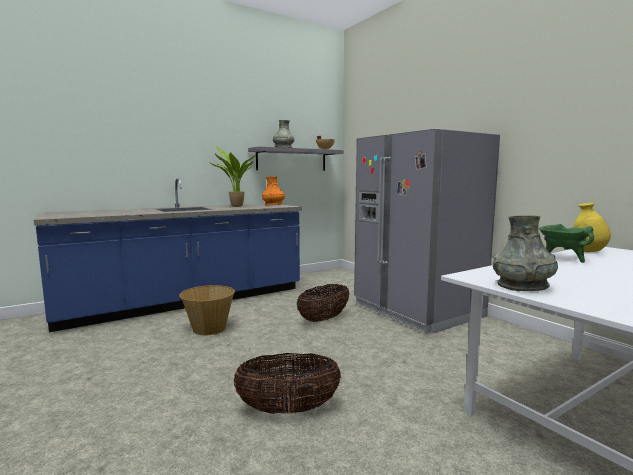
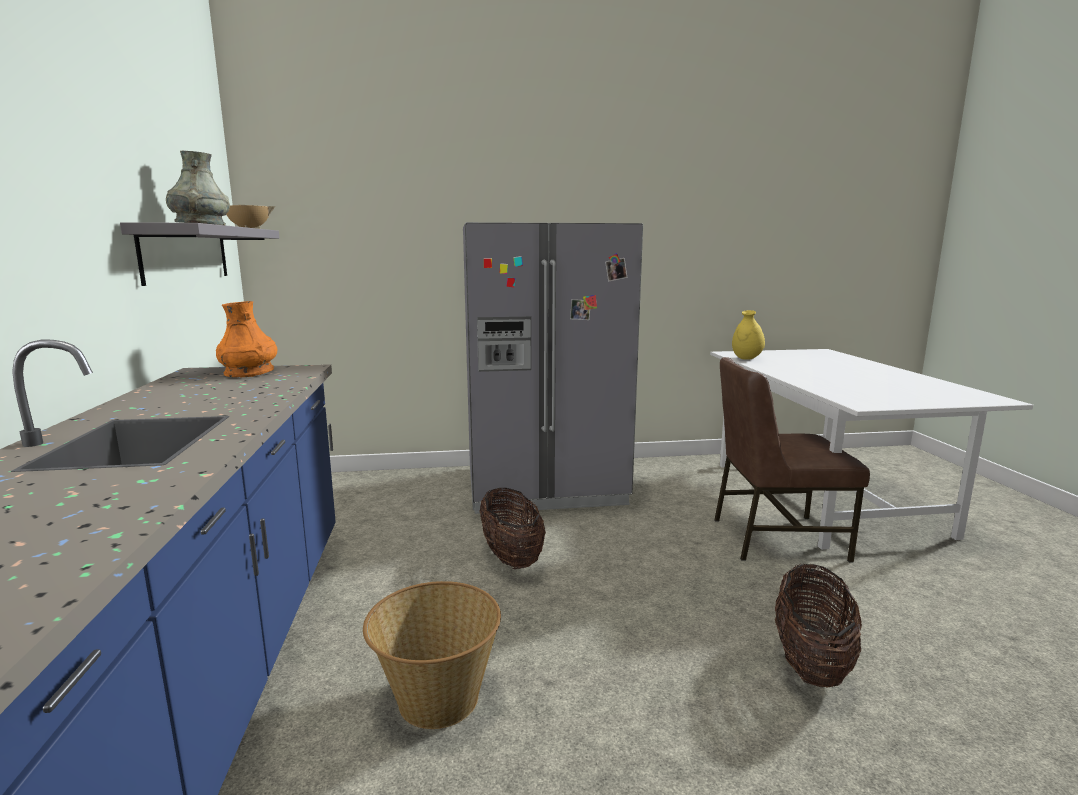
camera: 65 degrees left, 5 degrees up
(235, 206) = (204, 396): potted plant -> none
(455, 390) = (775, 538): none -> brown chair
(522, 286) = (901, 400): grey vase -> none
(563, 258) = (779, 370): green cooking pot -> none

